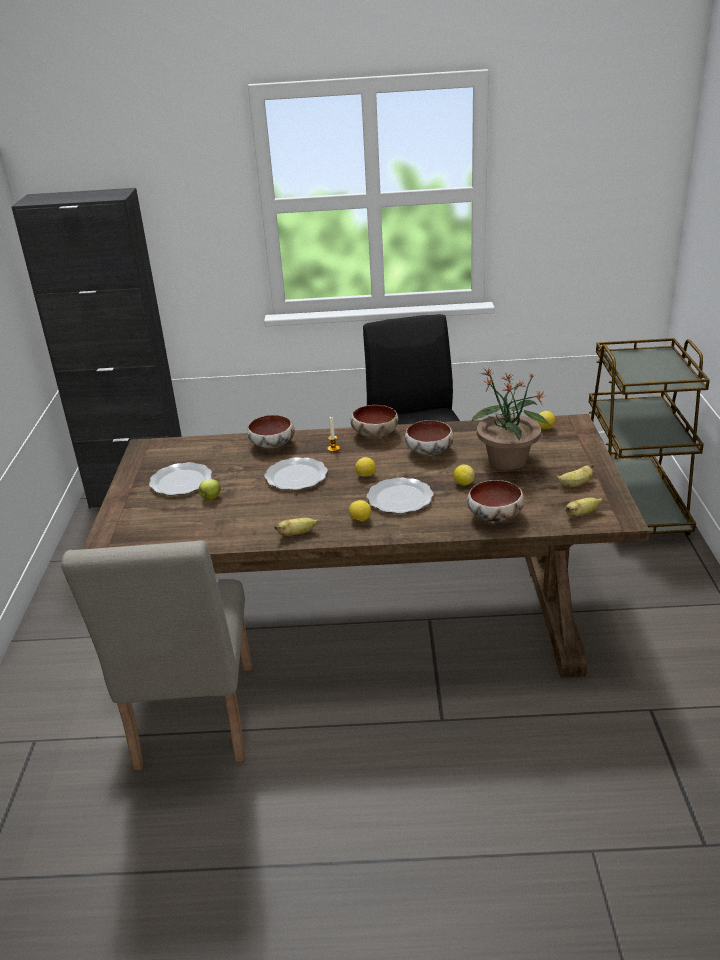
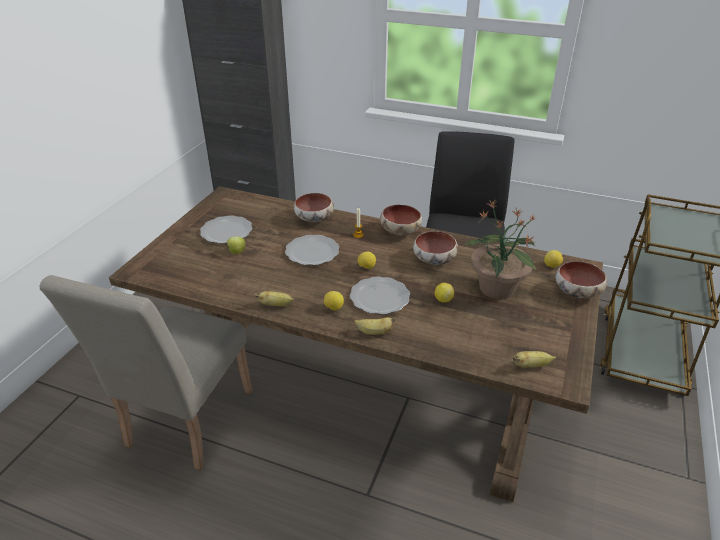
camera: 20 degrees right, 5 degrees up
(494, 516) = (449, 341): bowl -> bowl (576, 292)
(575, 485) = (544, 332): banana -> banana (374, 332)

